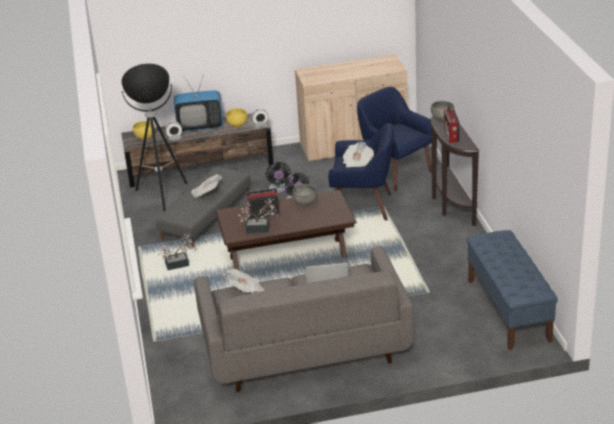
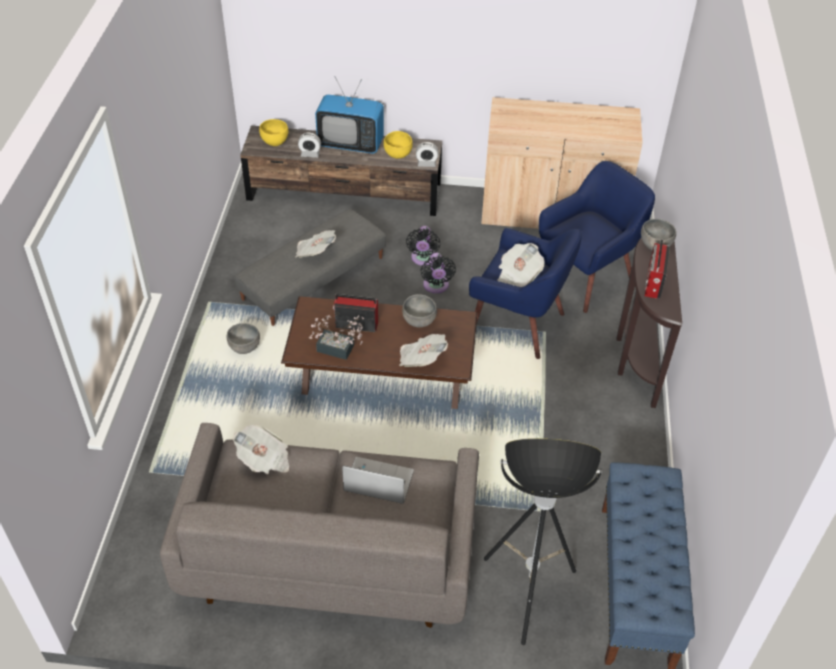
camera: 15 degrees right, 15 degrees up
(162, 196) = (277, 226): floor lamp -> floor lamp (526, 593)
(180, 264) = (244, 348): potted plant -> grey bowl
(318, 220) = (421, 359): none -> newspaper
(395, 172) = (586, 276): blue armchair -> blue armchair turned 75 degrees clockwise

